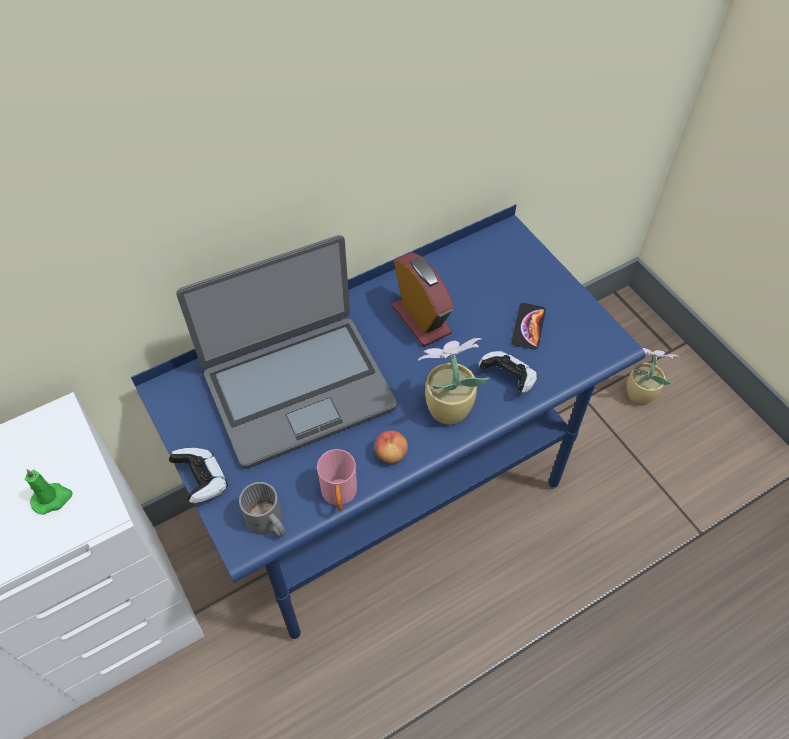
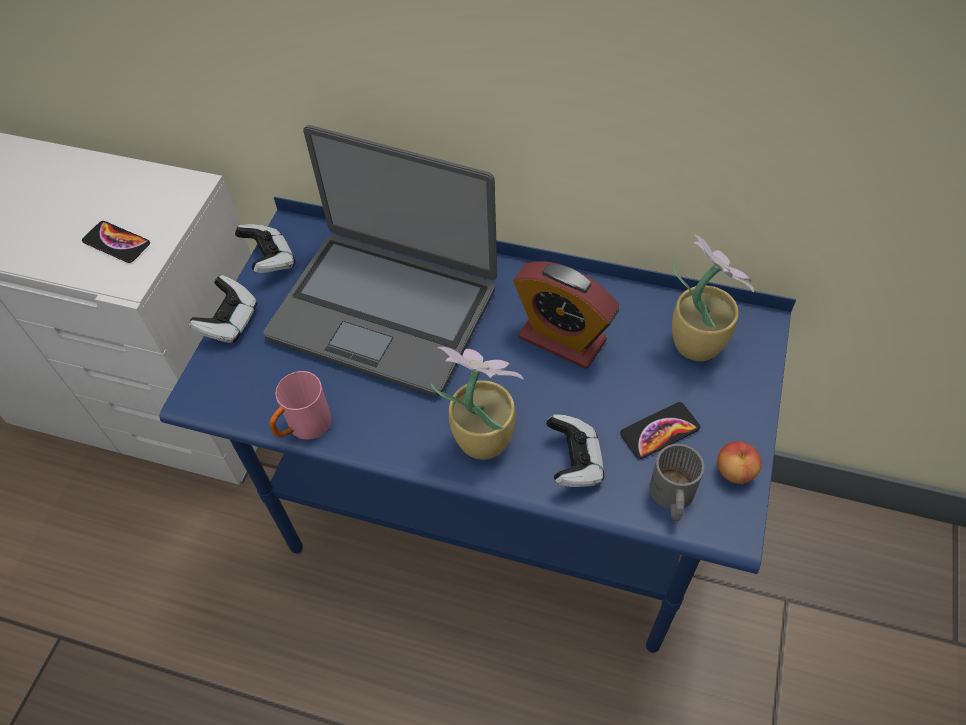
camera: 50 degrees right, 0 degrees up
(52, 498) = (116, 242): green candle -> phone
(176, 421) = (270, 260): none -> game controller
(267, 523) = (229, 397): grey mug -> grey mug (670, 497)
(391, 454) = (386, 432): apple -> apple (735, 471)
(421, 320) = (562, 339): alarm clock -> alarm clock turned 105 degrees clockwise
(638, 393) = (858, 650): potted plant -> potted plant (696, 341)

